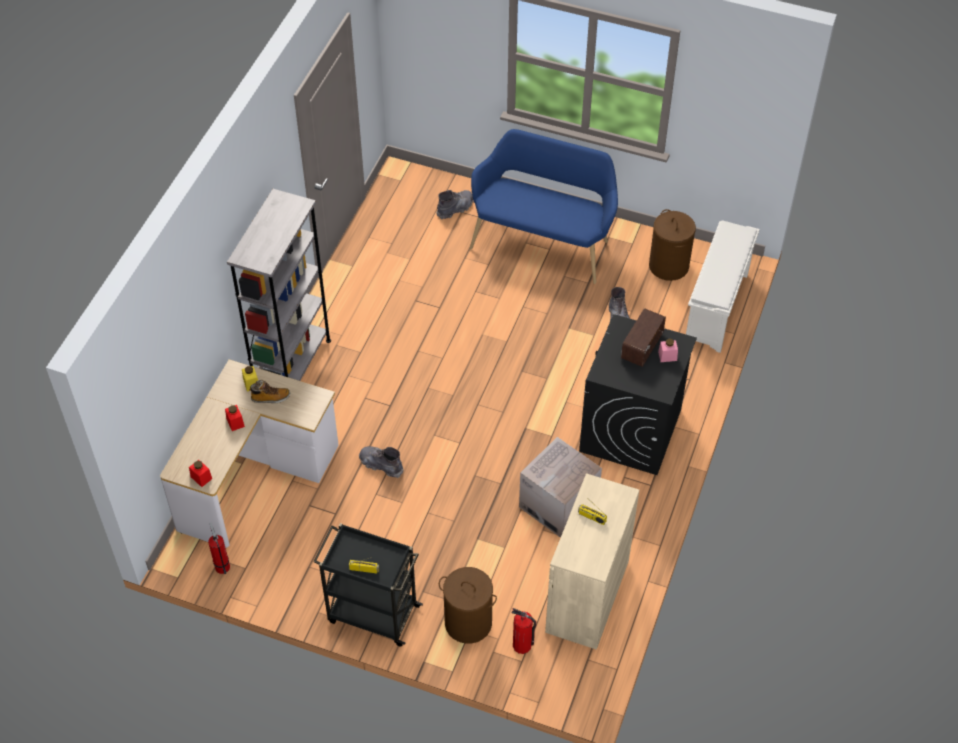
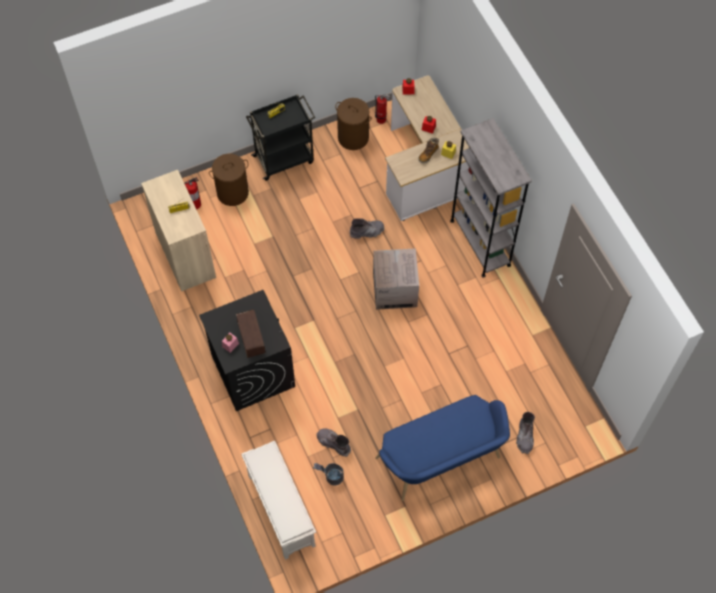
camera: 135 degrees right, 10 degrees up
(558, 504) = (249, 290): cardboard box -> cardboard box (395, 290)
(648, 299) = (331, 477): none -> grey bucket
(668, 265) = (343, 518): brown laundry basket -> brown laundry basket (353, 137)

